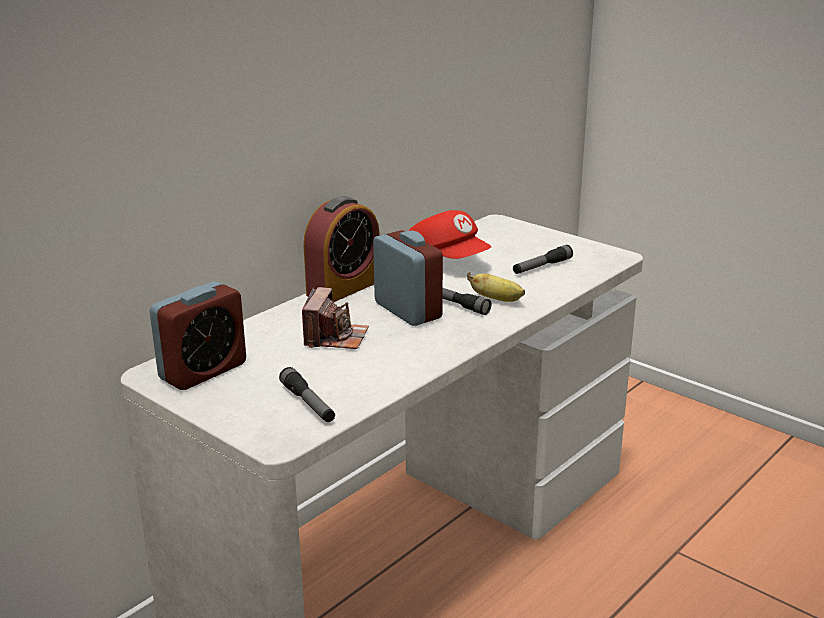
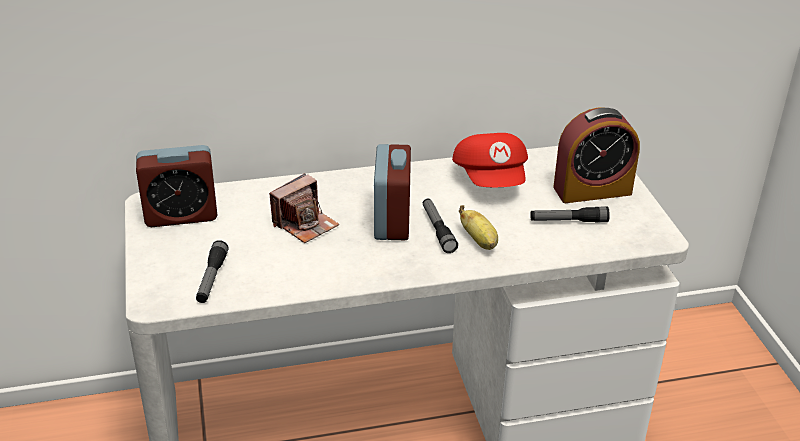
camera: 35 degrees right, 10 degrees up
(344, 288) = (372, 176): alarm clock -> alarm clock (592, 190)

